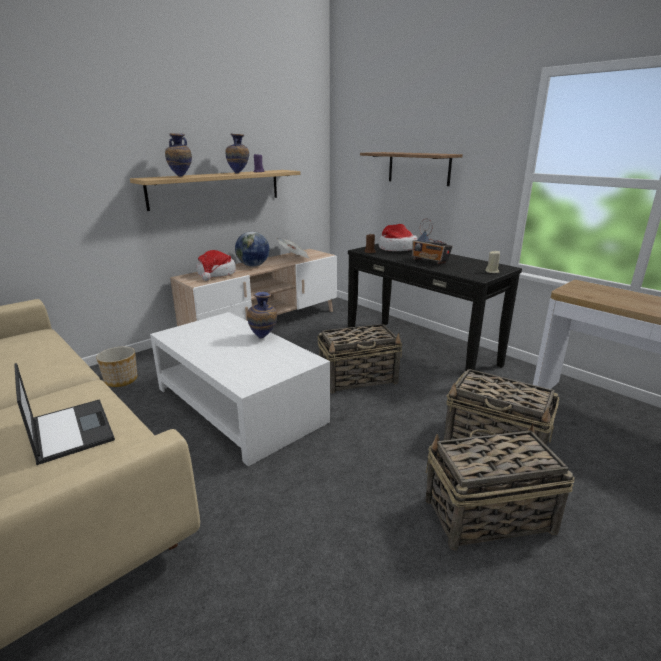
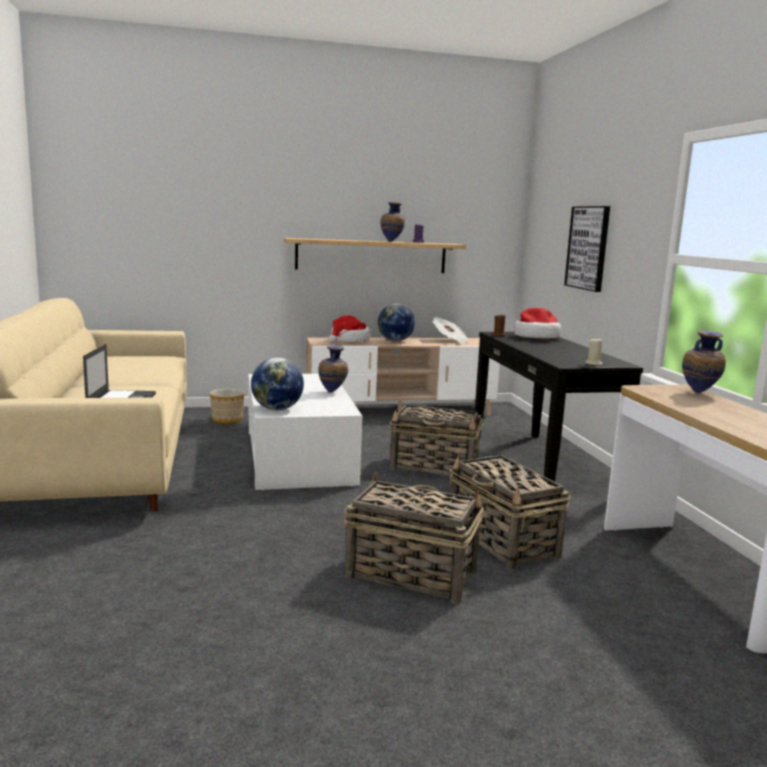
camera: 30 degrees right, 10 degrees down
(181, 177) = (327, 239): vase -> vase (699, 393)
(246, 378) = (277, 409): none -> globe
(418, 168) = (588, 248): shelf -> picture
(430, 262) = (544, 349): radio -> none

